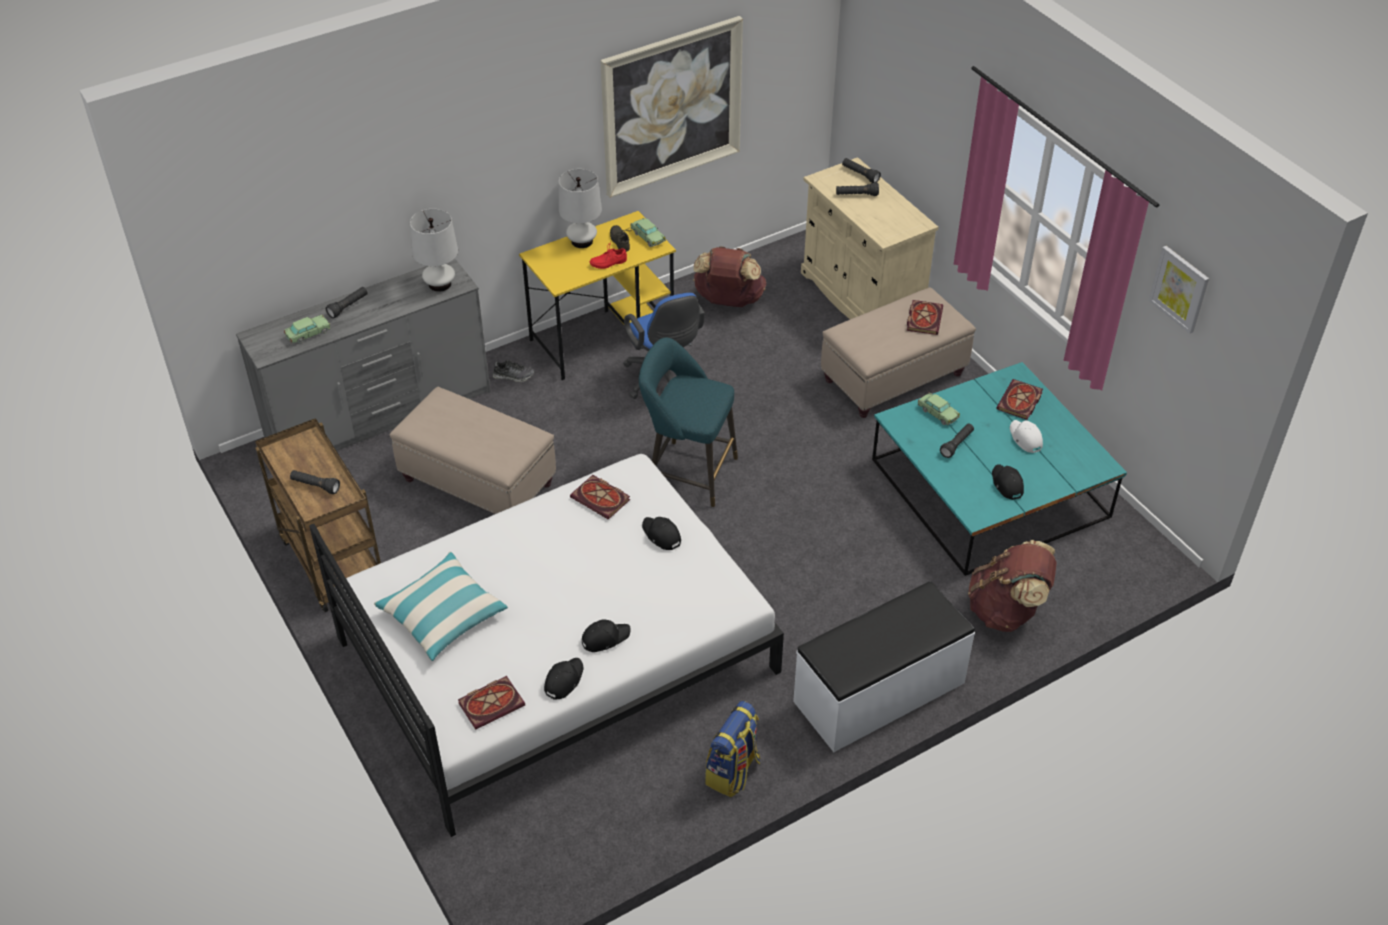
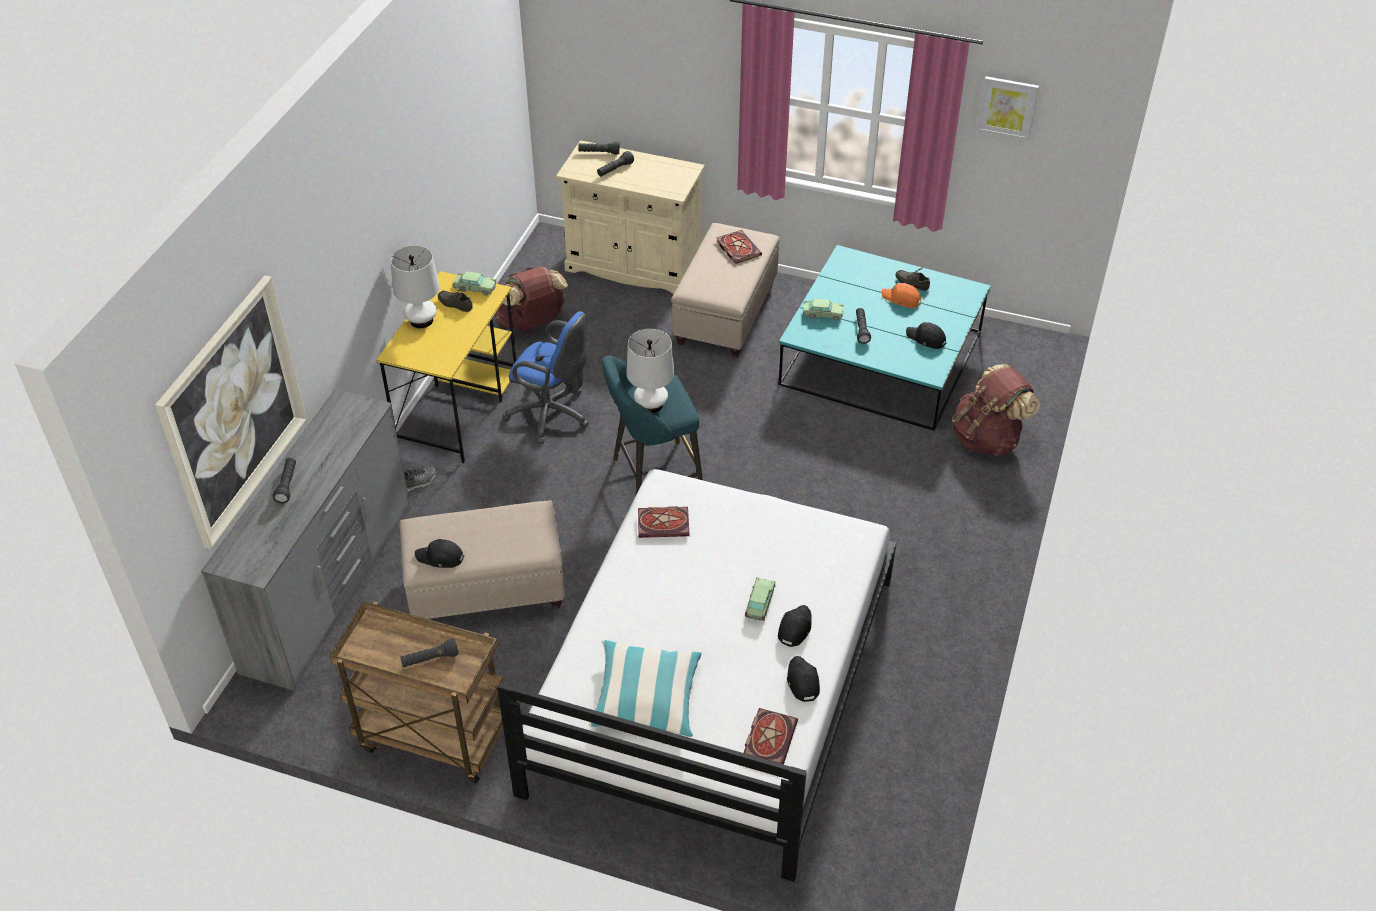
camera: 40 degrees left, 0 degrees up
(308, 334) = (277, 530): toy car -> toy car (759, 603)
(439, 284) = (352, 419): white table lamp -> white table lamp (651, 405)
(608, 262) = (465, 326): red shoe -> none
(661, 535) = (744, 522): black cap -> black cap (440, 558)
(671, 106) = (442, 153): picture -> picture (233, 411)
(733, 772) = (940, 678): backpack -> none
(880, 693) = (972, 551): white bench -> none
(1020, 402) = (868, 275): book -> none
(1025, 439) = (901, 299): white cap -> orange cap
(1053, 430) = (912, 282): none -> grey shoe

